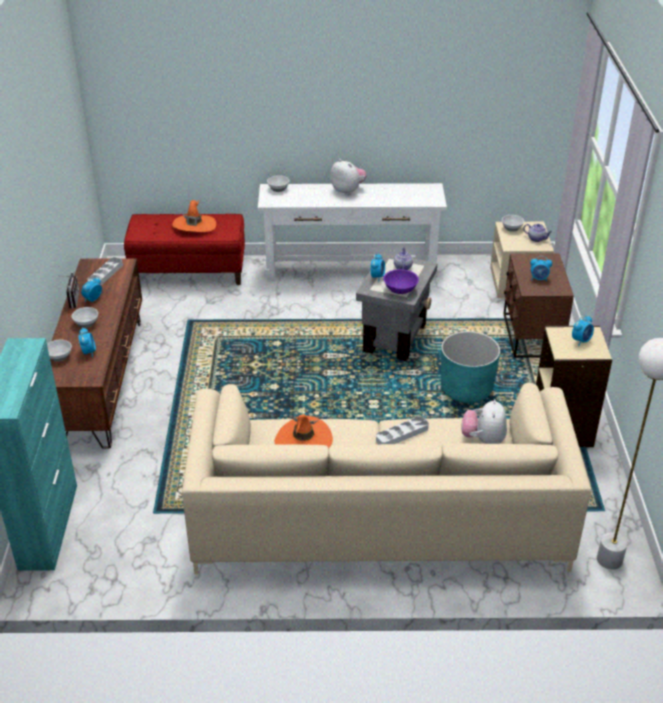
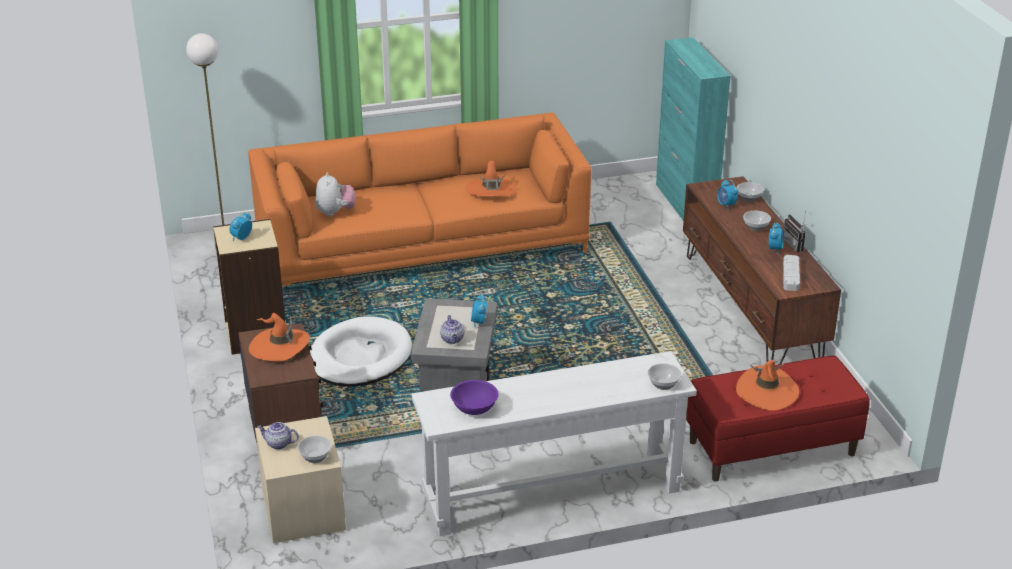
camera: 165 degrees right, 5 degrees down
(348, 191) = (562, 397): plush toy -> none
(379, 518) = (421, 244): beige sofa -> orange sofa
(400, 289) = (446, 311): purple bowl -> purple bowl (474, 408)
(402, 434) = (408, 206): grey tray -> none
(466, 389) = (360, 357): turquoise planter -> white dog bed
(539, 279) = (279, 346): alarm clock -> orange hat

